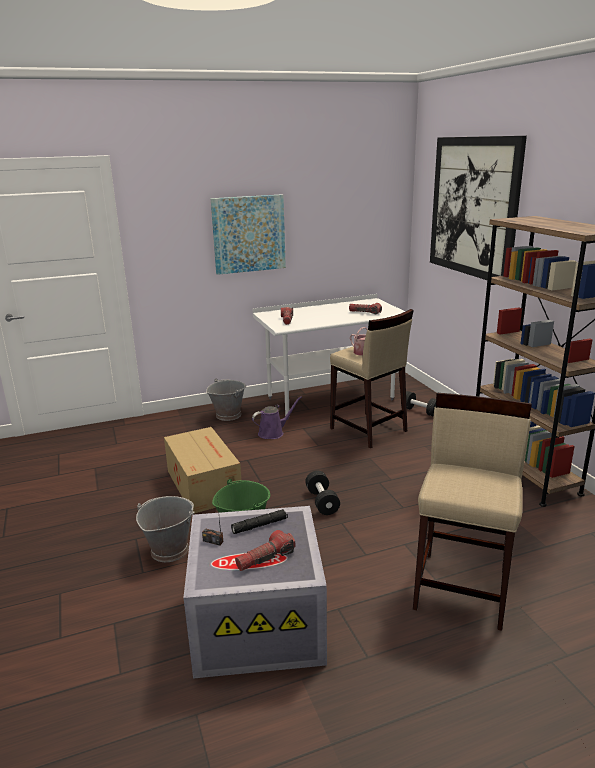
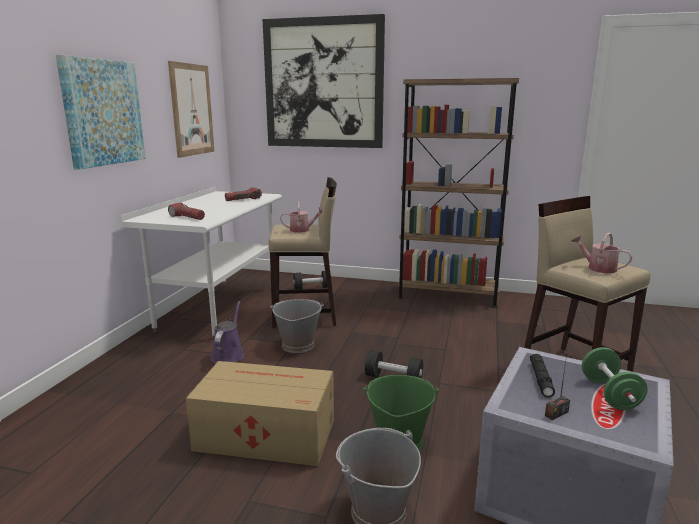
camera: 55 degrees left, 5 degrees down
(228, 415) = (138, 364): grey bucket -> grey bucket (297, 345)
(265, 558) = (609, 394): flashlight -> green dumbbell
(356, 225) = (192, 110): none -> picture
(461, 483) = (598, 268): none -> watering can

